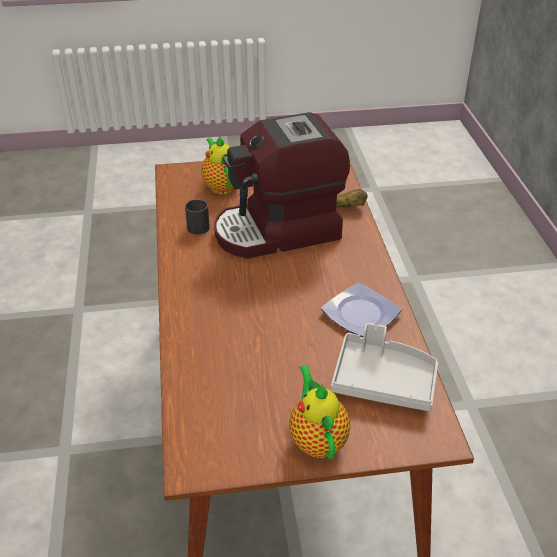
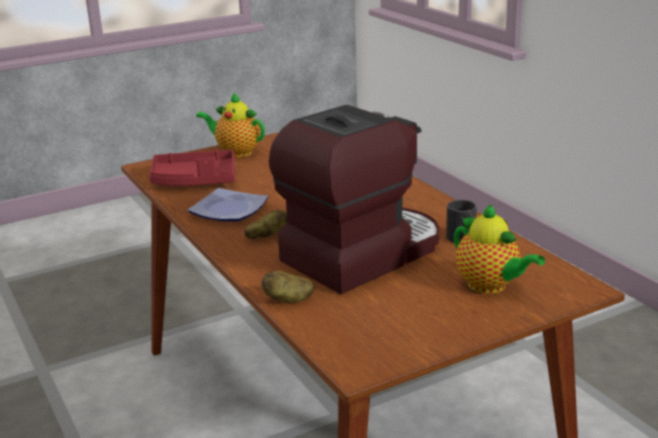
camera: 160 degrees right, 15 degrees down
(317, 439) = (236, 152): teapot -> teapot turned 150 degrees clockwise
(339, 268) = (268, 236): none -> potato
(383, 381) = (195, 181): grey tray -> red tray

